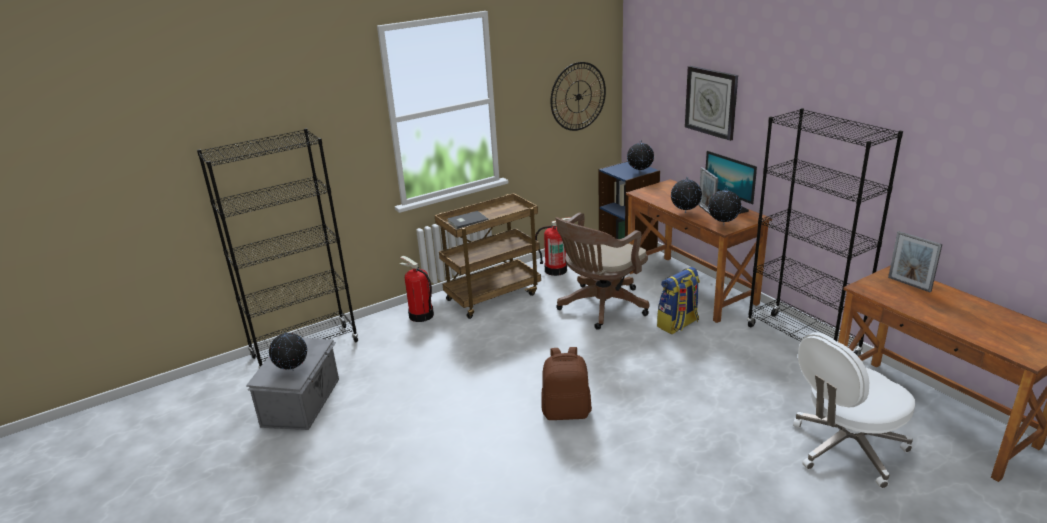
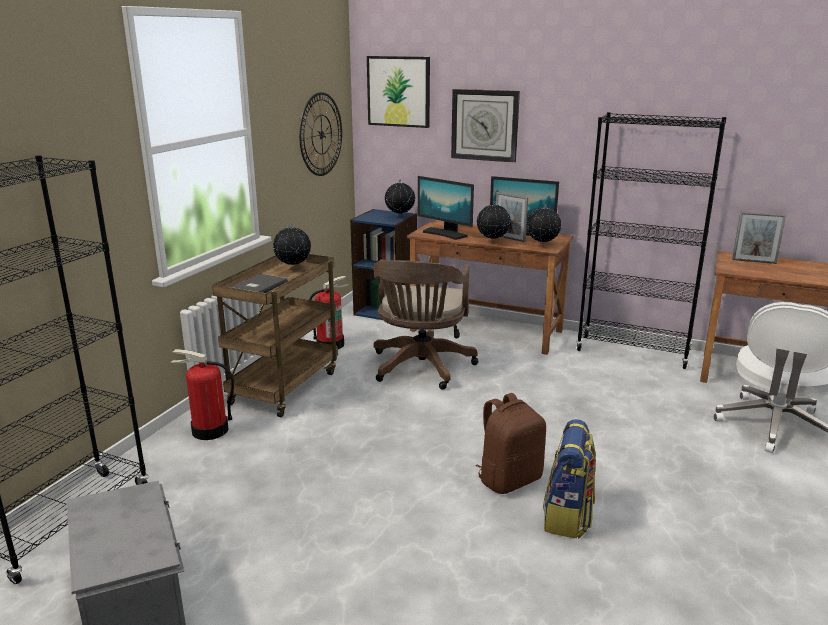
camera: 35 degrees left, 5 degrees down
(292, 370) = (136, 541): globe -> globe (293, 269)
(652, 62) = (399, 91): none -> picture
(658, 196) = (445, 234): none -> monitor
(678, 324) = (515, 365): backpack -> backpack (568, 517)

